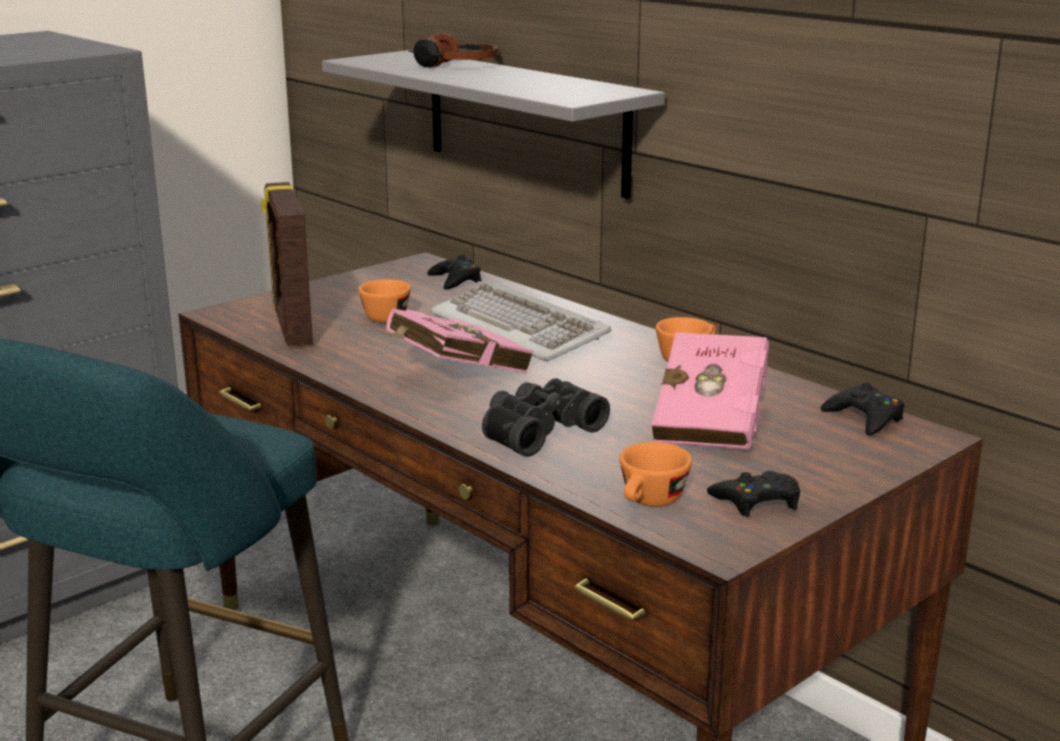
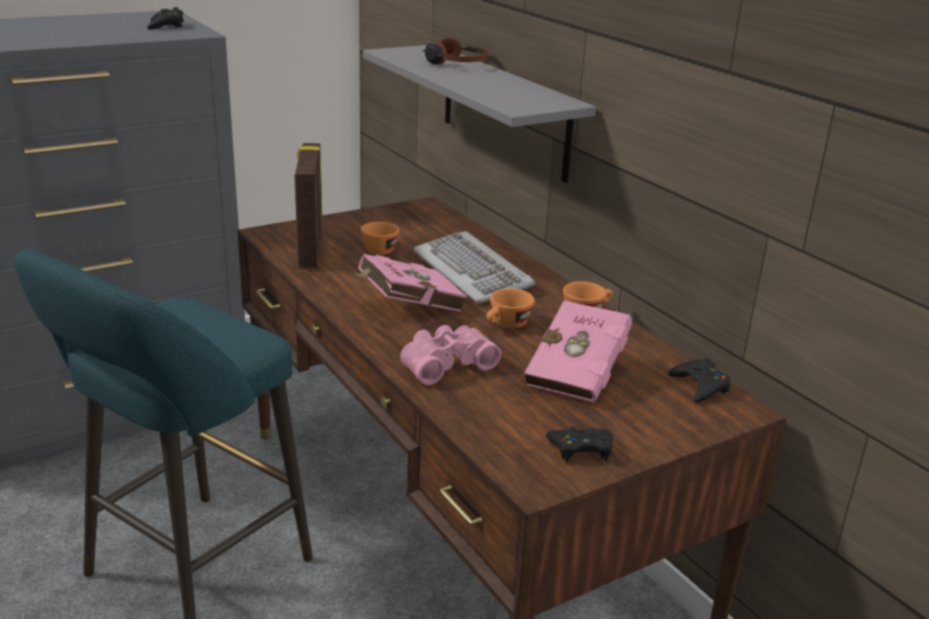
camera: 10 degrees right, 5 degrees up
(455, 280) = (445, 223): black game controller -> black game controller (166, 25)
(538, 431) = (445, 363): black binoculars -> pink binoculars
(650, 503) = (500, 438): orange cup -> orange cup (506, 325)

